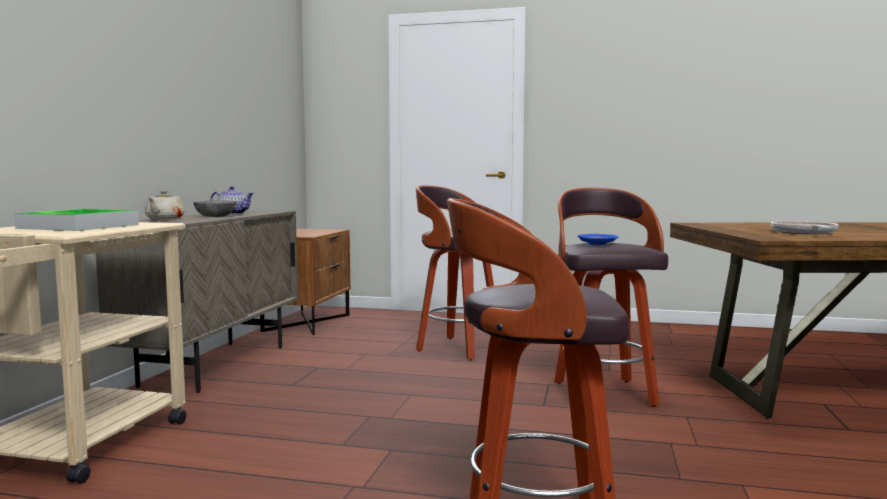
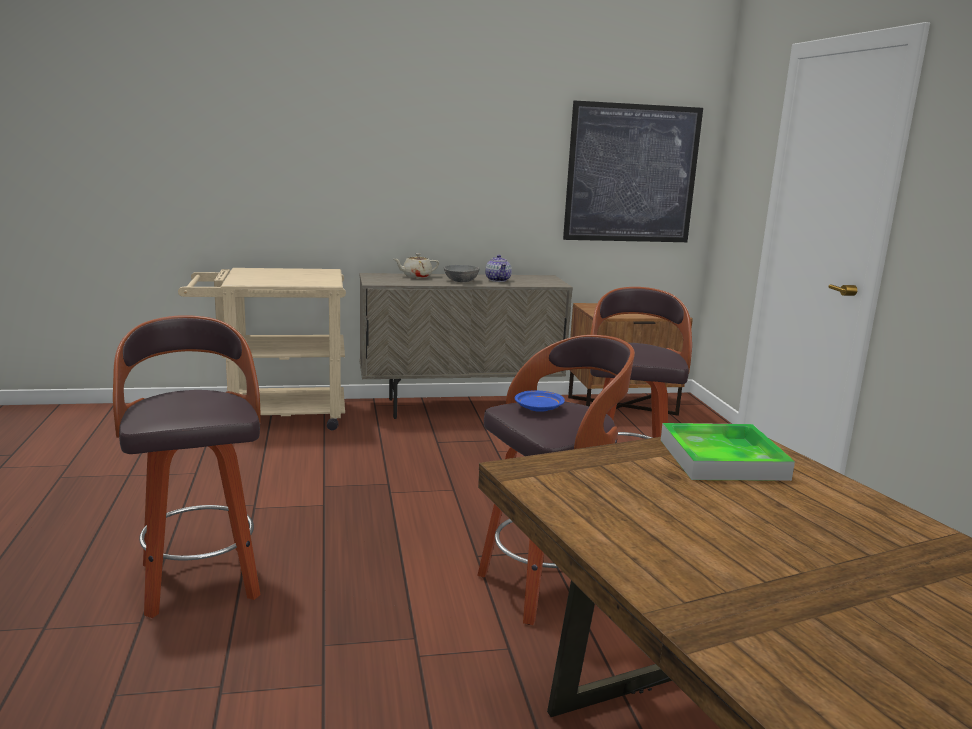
camera: 65 degrees right, 10 degrees up
(79, 226) = (289, 276): tray -> tray (722, 459)
(269, 112) = (631, 174): none -> picture
(804, 233) = (645, 497): frying pan -> none

